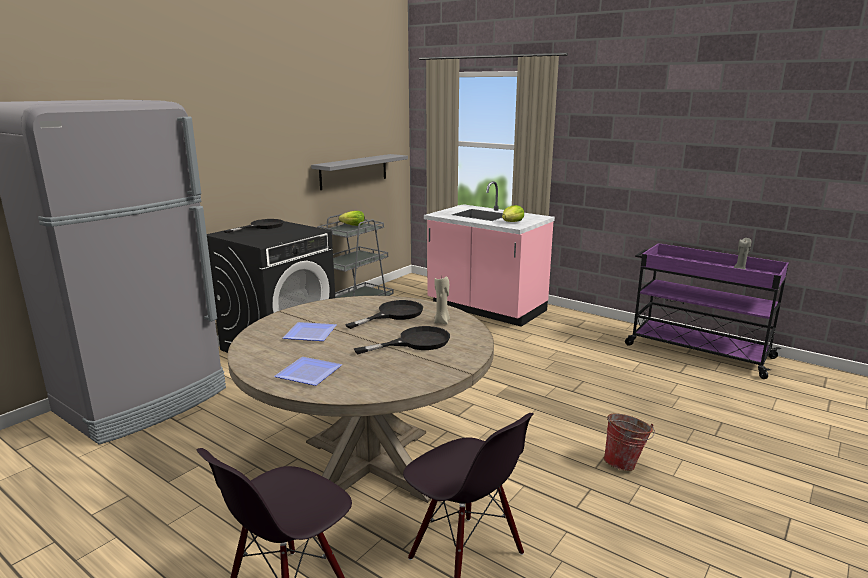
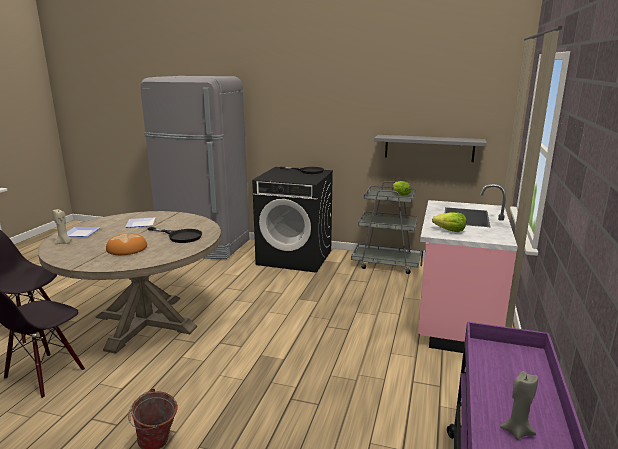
camera: 70 degrees right, 0 degrees up
(415, 342) = (127, 248): black frying pan -> bread
(442, 322) = (168, 250): beige candle -> beige candle (64, 243)

